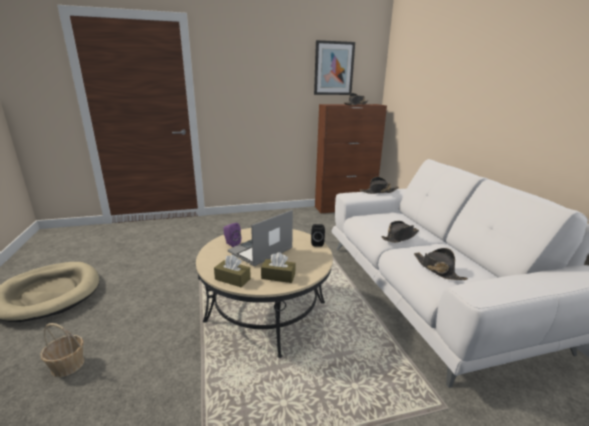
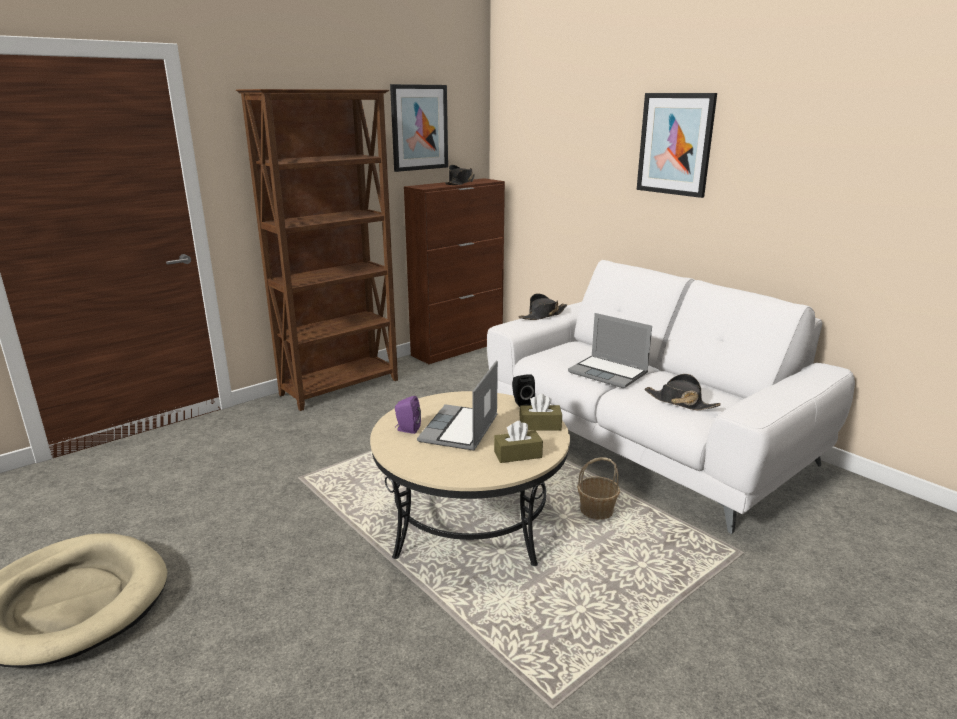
camera: 25 degrees left, 0 degrees up
(68, 365) = (240, 680): basket -> basket (597, 511)
(232, 279) = (464, 473): brown tissue box -> brown tissue box (540, 425)
(263, 217) = (341, 387): none -> brown bookcase
(400, 237) = (609, 373): black hat -> laptop
(495, 74) = (675, 144): none -> picture

